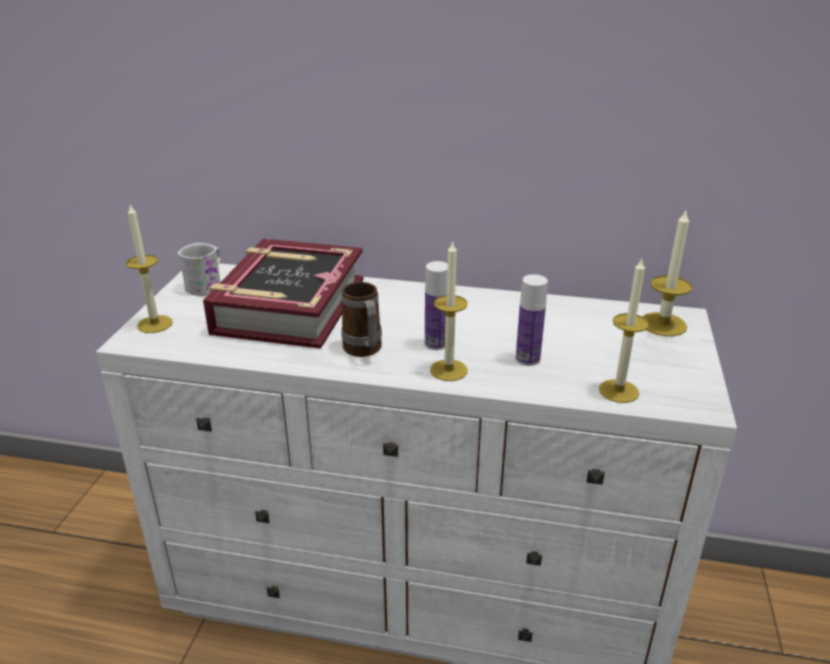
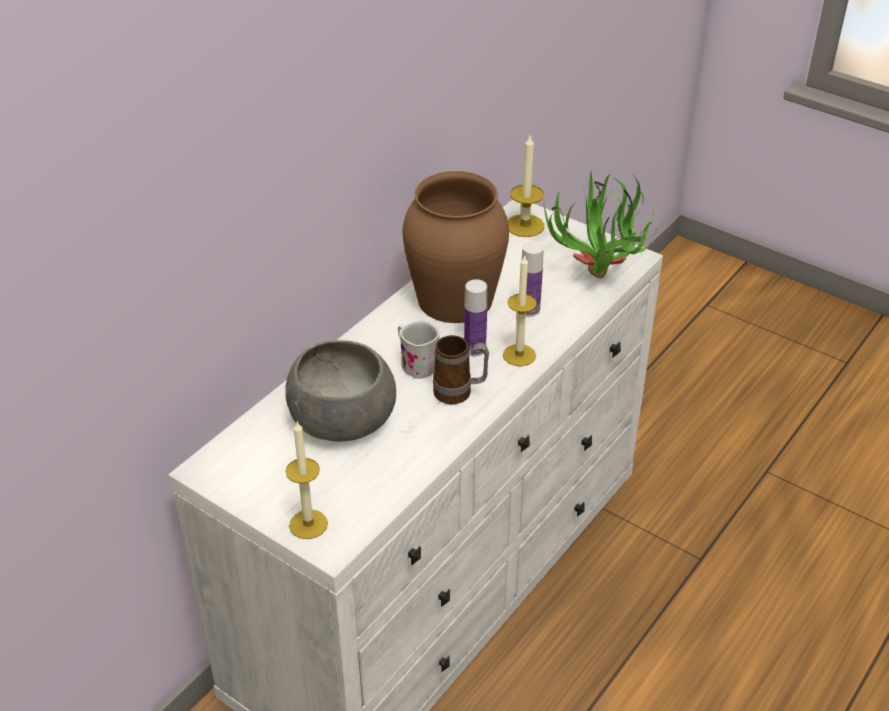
camera: 65 degrees left, 10 degrees up
(207, 285) = (248, 471): white mug -> white mug (415, 363)
(289, 306) = (341, 420): book -> grey bowl
(499, 316) = (454, 300): none -> brown vase
(618, 391) = (597, 284): candle -> potted plant

